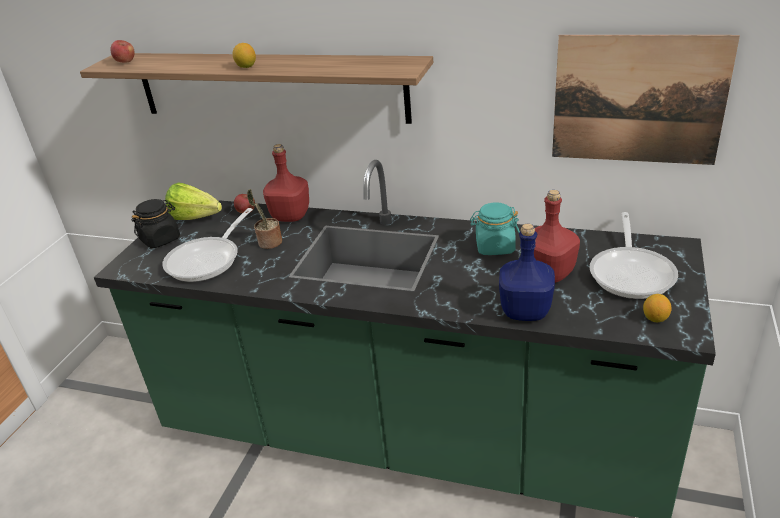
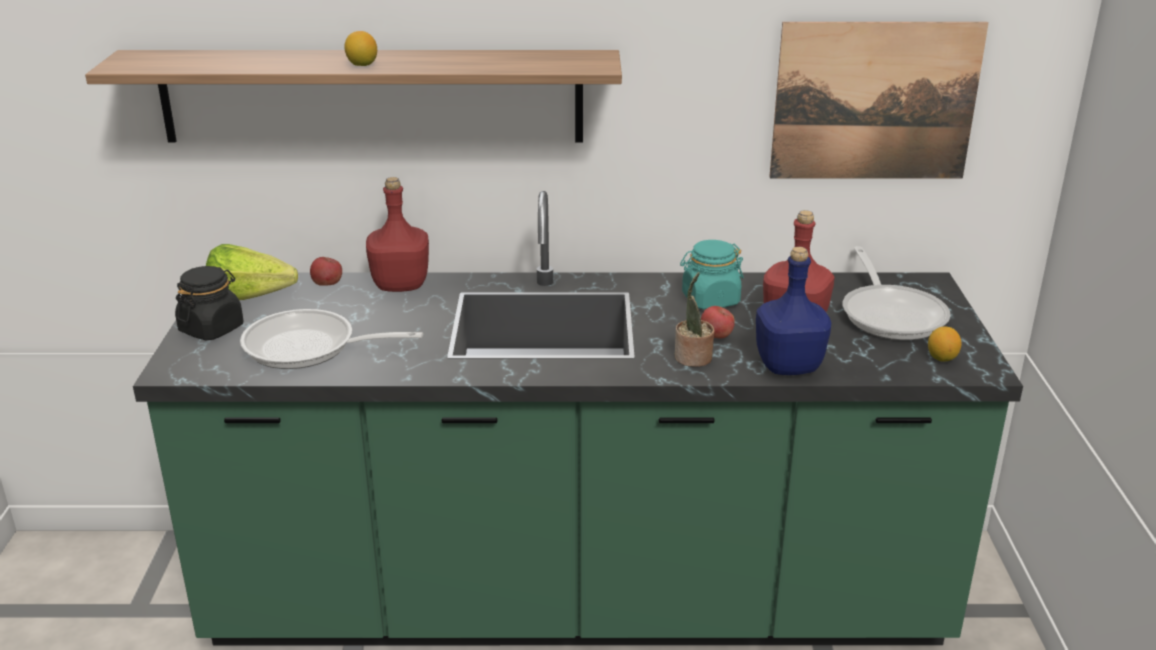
camera: 20 degrees left, 5 degrees down
(125, 62) = (154, 62): apple -> apple (716, 336)
(208, 260) = (309, 348): frying pan -> frying pan turned 90 degrees clockwise
(269, 243) = (390, 320): potted plant -> potted plant (693, 359)

